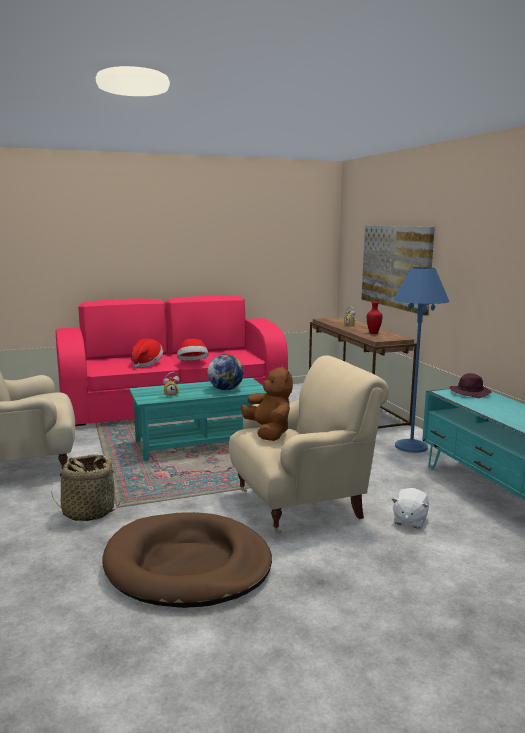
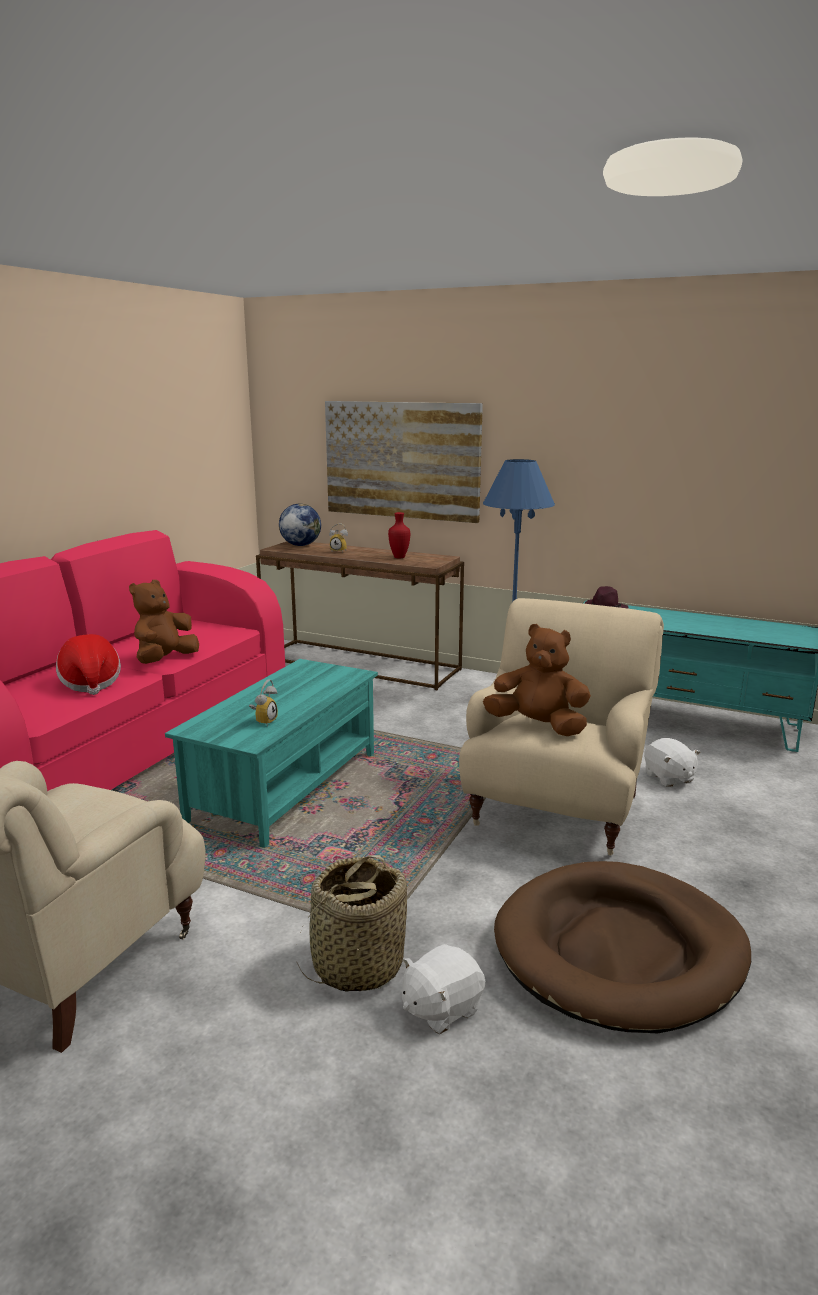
camera: 45 degrees left, 5 degrees up
(82, 539) = (441, 1008): none -> white plush toy
(192, 363) = (165, 660): hat -> brown plush toy
(225, 389) = (314, 686): globe -> globe (300, 545)

